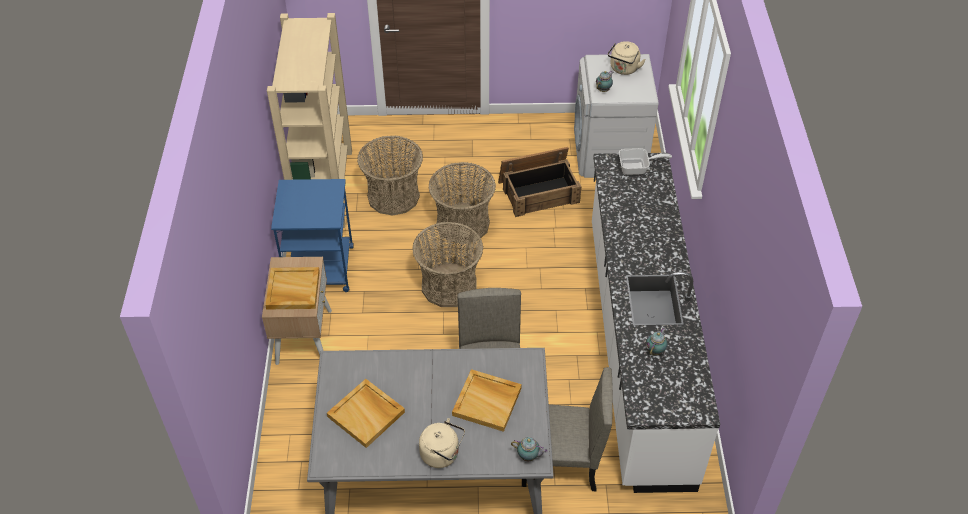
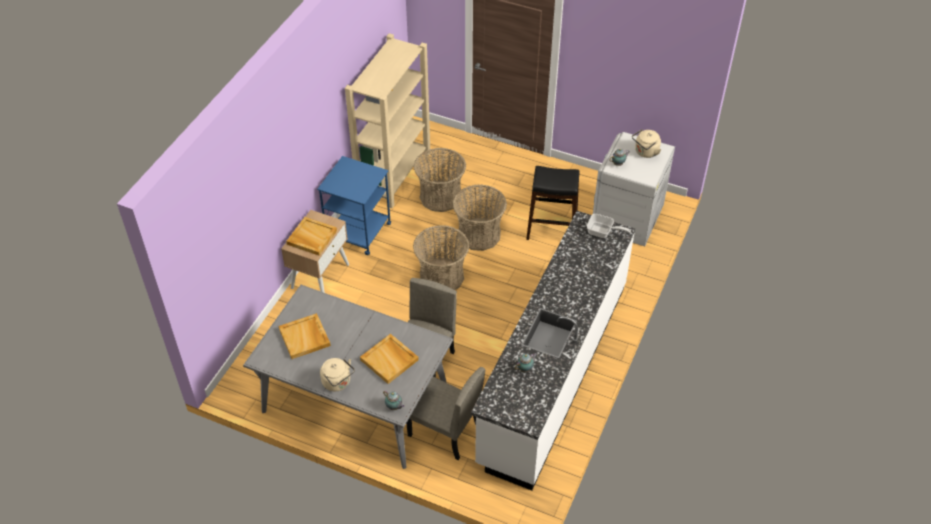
camera: 25 degrees right, 0 degrees up
(539, 191) = (552, 229): crate -> black stool

